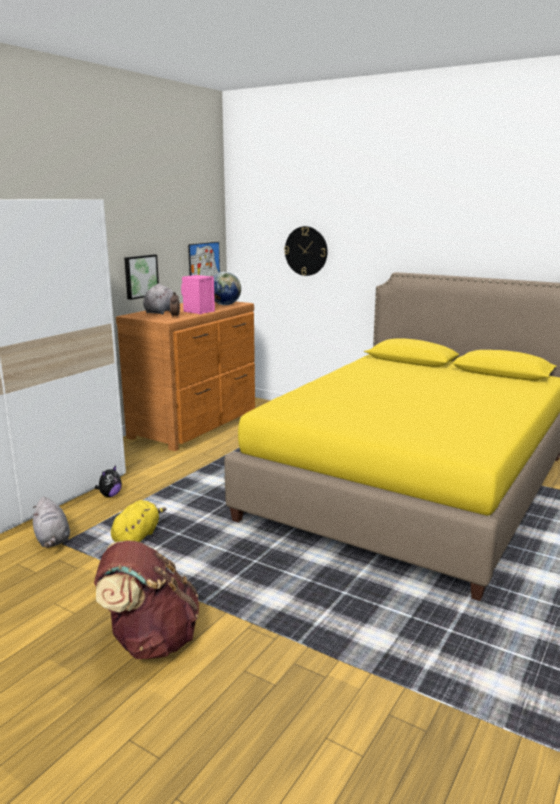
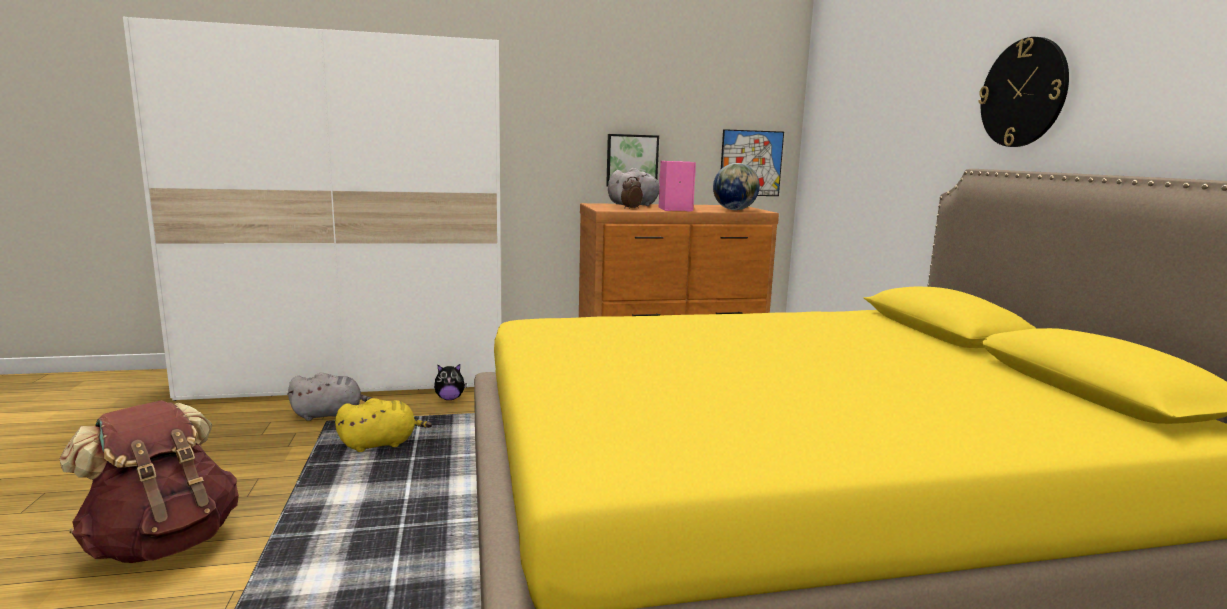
camera: 45 degrees right, 5 degrees down
(52, 540) = (330, 415): grey plush toy -> grey plush toy turned 120 degrees counterclockwise
(306, 251) = (875, 140): wall clock -> wall clock (1023, 93)

